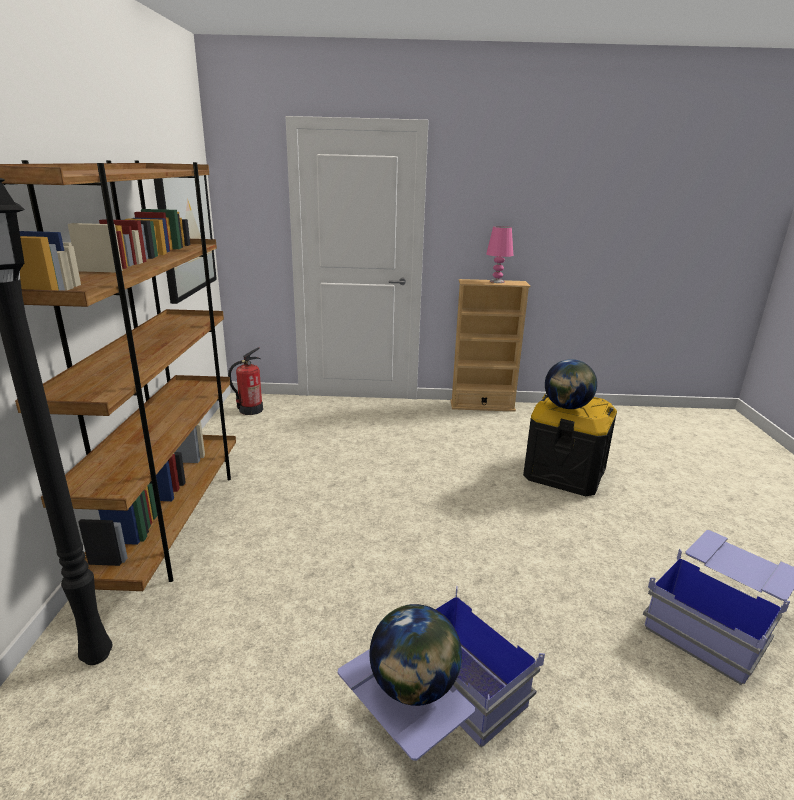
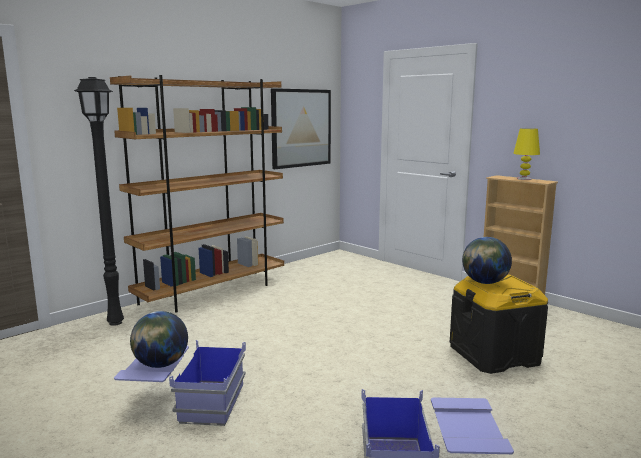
camera: 45 degrees right, 10 degrees down
(250, 410) = (334, 259): fire extinguisher -> none
(497, 281) = (524, 179): pink table lamp -> yellow table lamp

